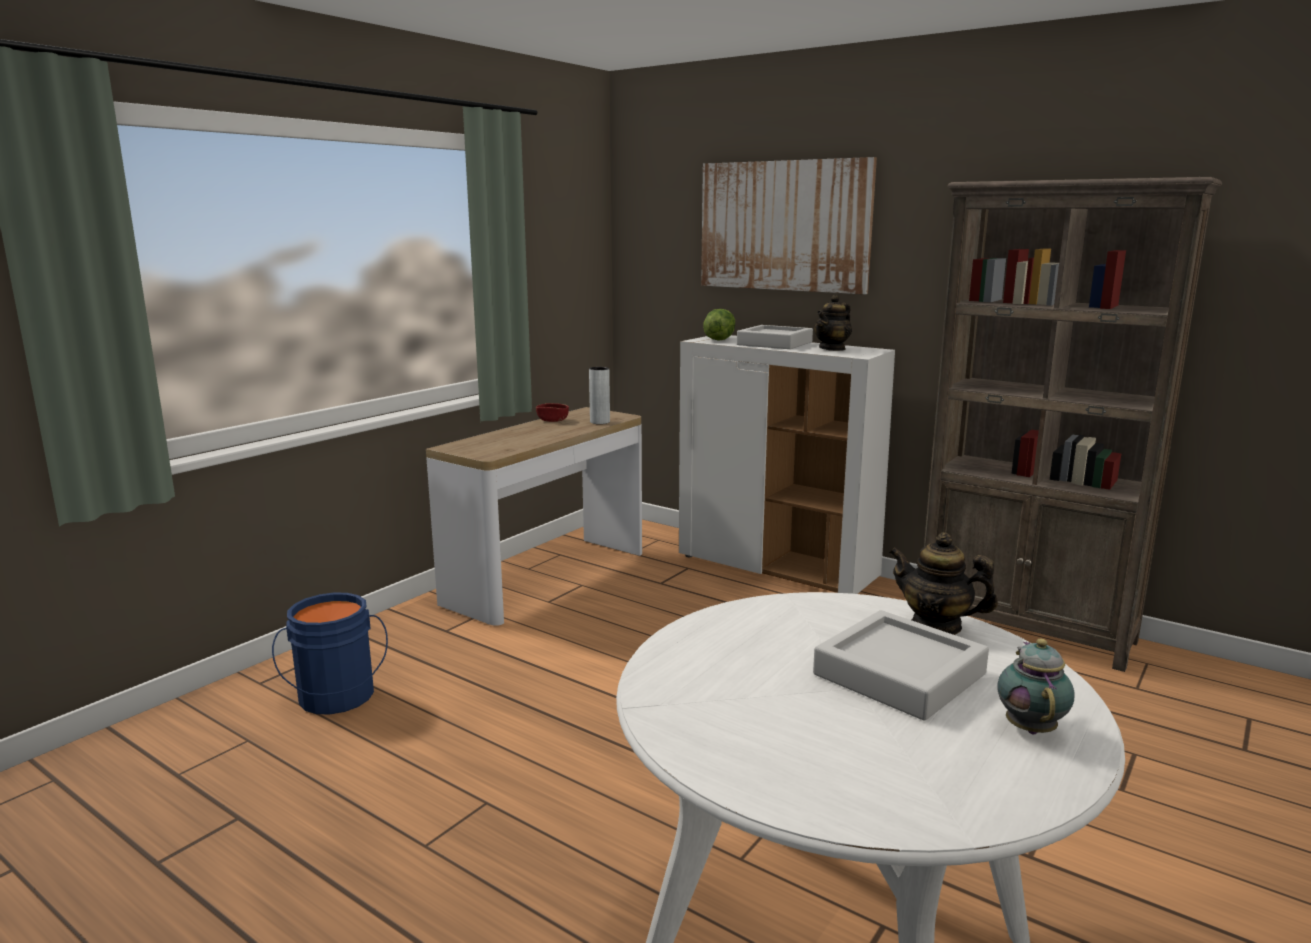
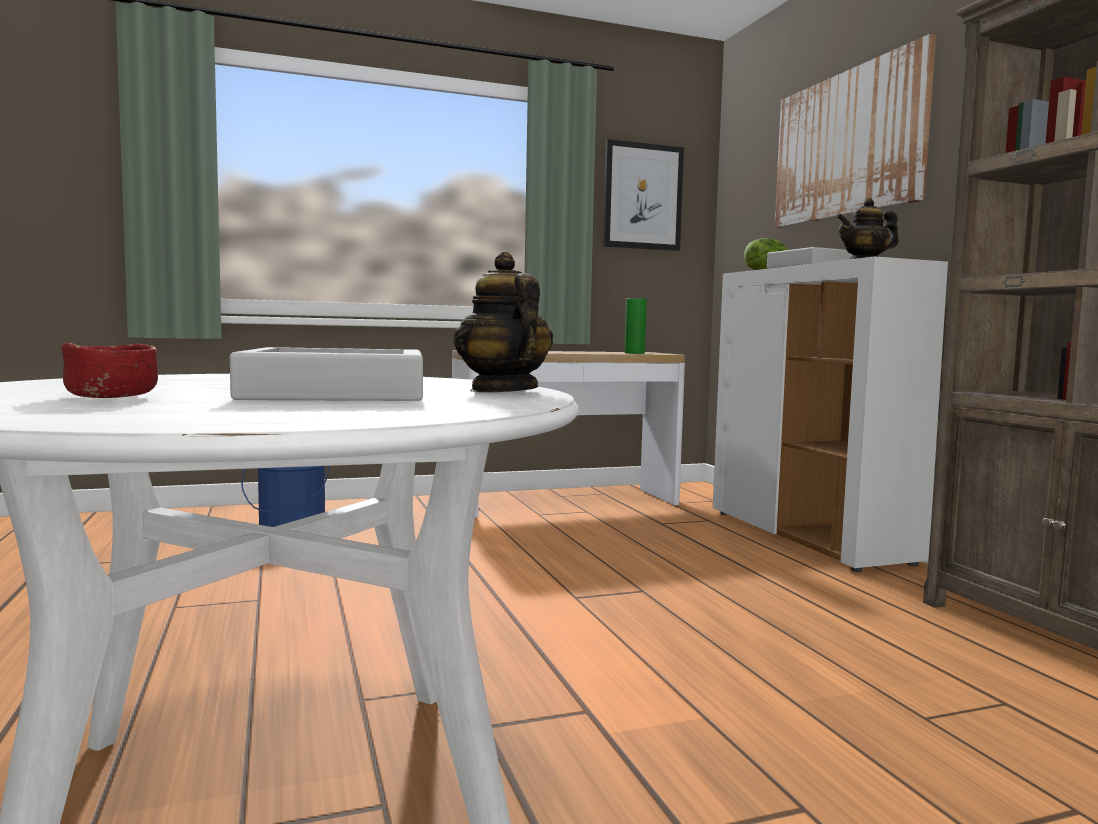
camera: 35 degrees right, 10 degrees down
(552, 420) = (597, 351): red bowl -> red bowl (110, 396)
(557, 244) = (642, 197): none -> picture
(600, 422) = (634, 353): grey vase -> green vase
(1030, 727) = (310, 412): teapot -> none

